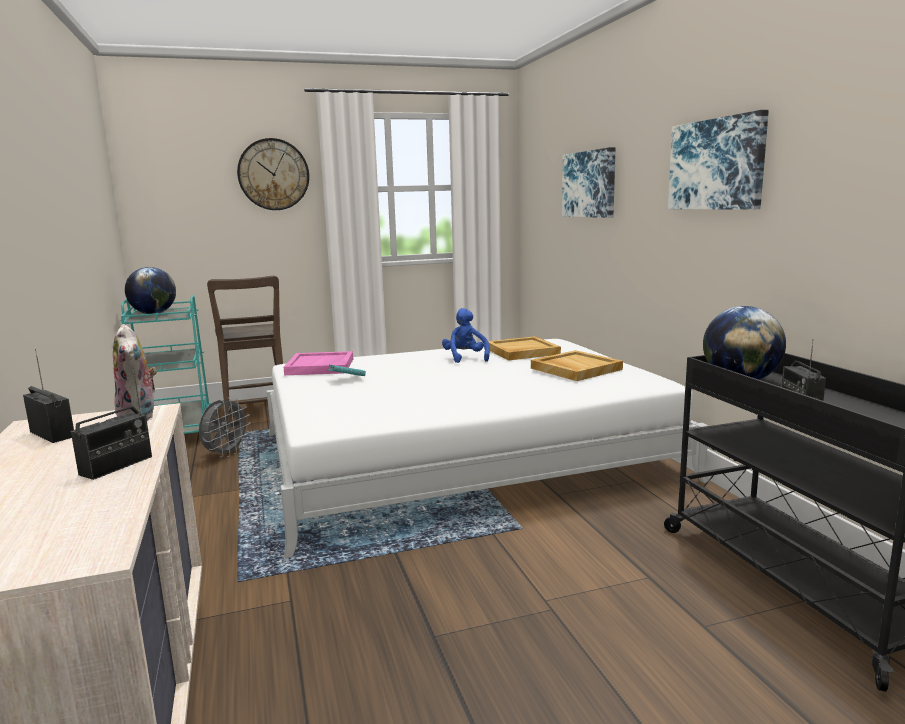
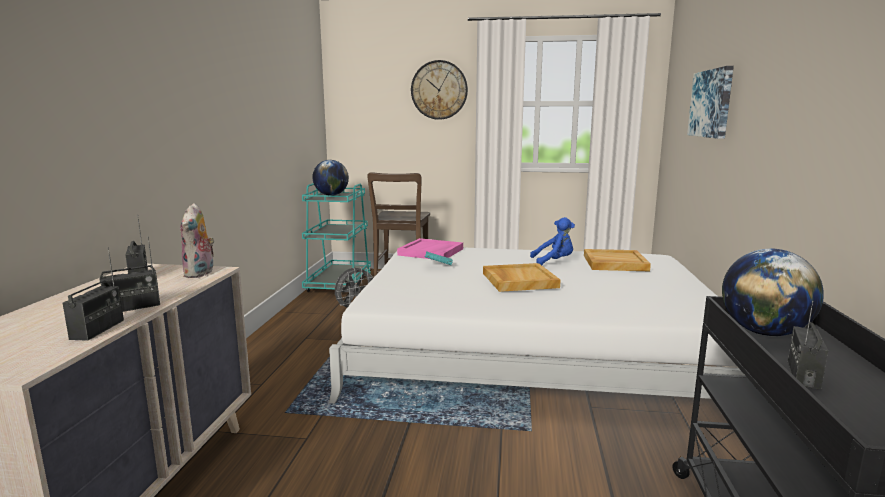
camera: 25 degrees right, 0 degrees up
(116, 496) = (98, 329): none -> radio
(465, 358) = (554, 262): blue plush toy -> blue plush toy turned 75 degrees clockwise
(575, 369) = (644, 288): beige tray -> beige tray (519, 280)
(717, 164) = (812, 85): picture -> none

